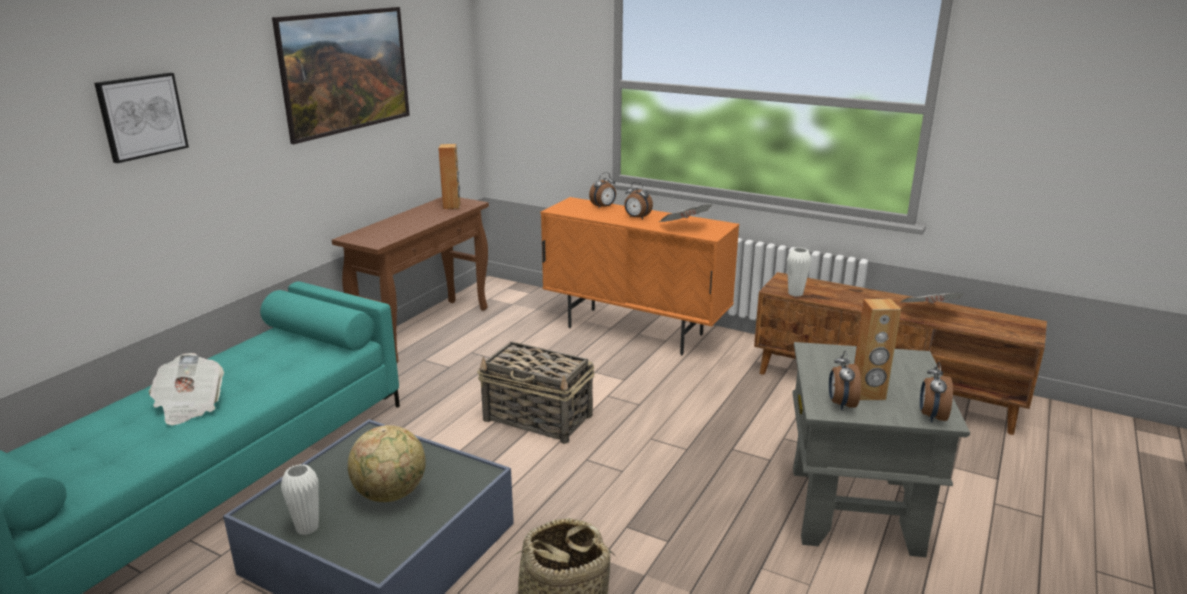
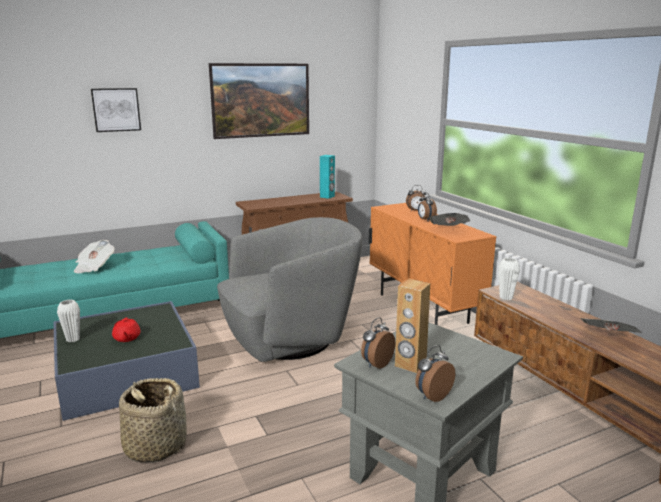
camera: 35 degrees right, 5 degrees down
(391, 494) = (126, 338): globe -> red teapot
(452, 206) = (327, 197): brown speaker -> turquoise speaker
(539, 418) = (291, 339): basket -> grey armchair

